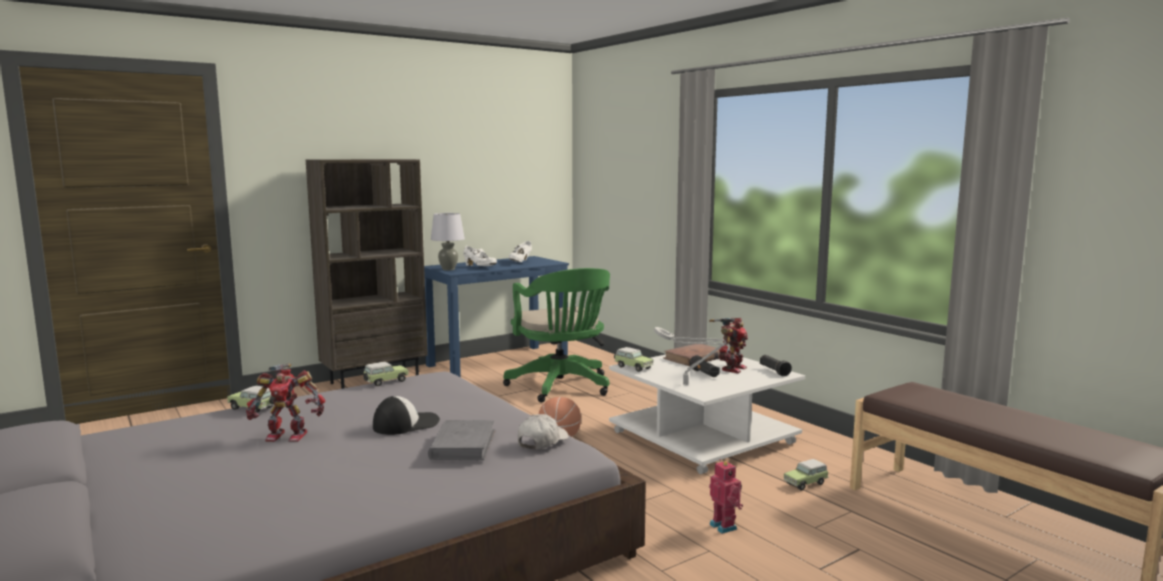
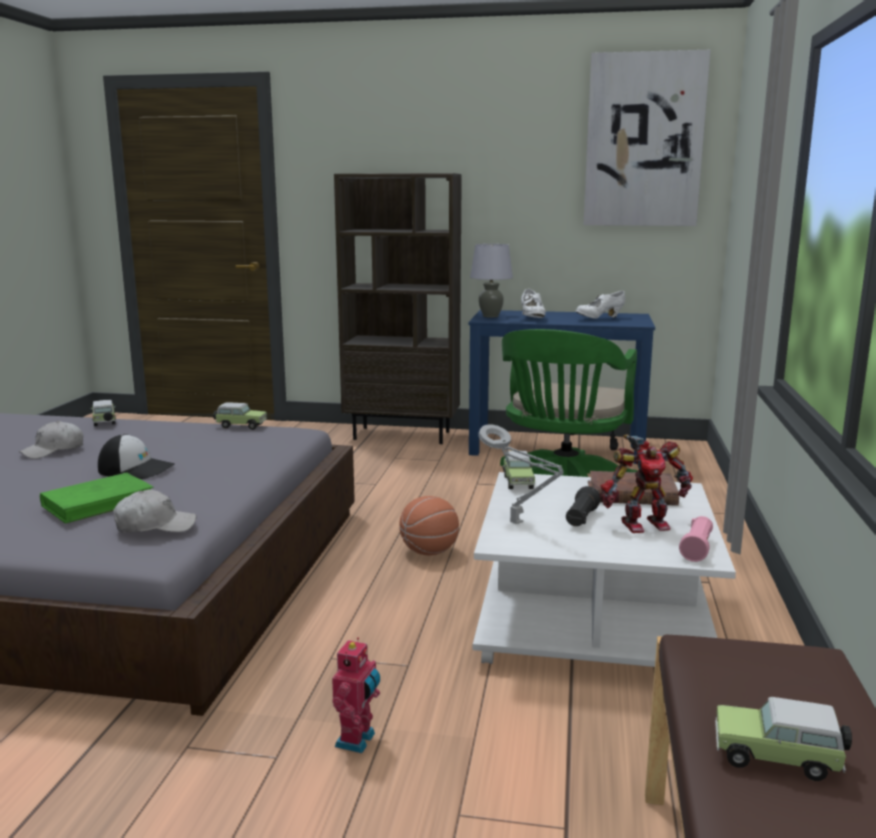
camera: 45 degrees right, 5 degrees up
(287, 435) = (53, 450): toy robot -> white cap
(463, 444) = (99, 503): grey book -> green book
(521, 136) = (644, 141): none -> picture
(774, 371) = (697, 549): black flashlight -> pink flashlight
(806, 483) = (593, 750): toy car -> toy car (780, 759)

